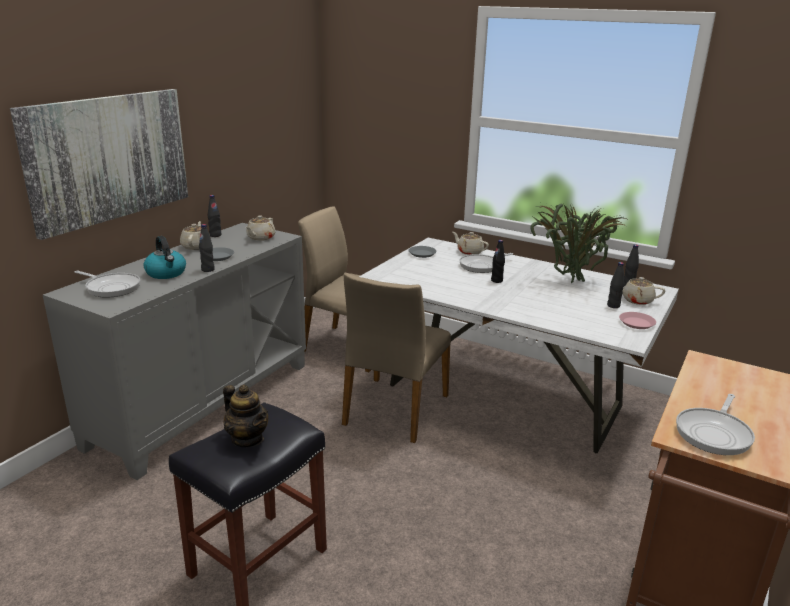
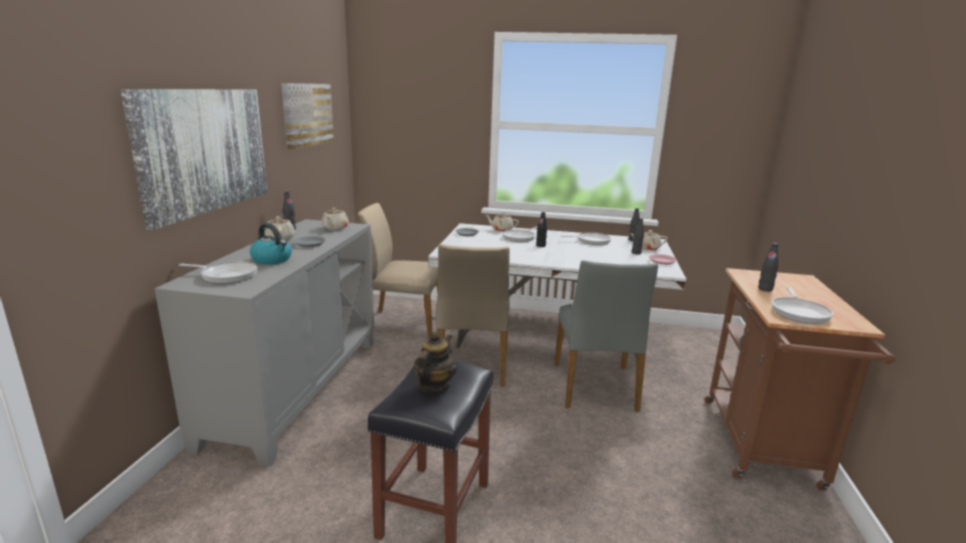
camera: 20 degrees left, 5 degrees down
(208, 269) = (311, 253): black bottle -> black bottle (765, 289)
(247, 439) = (434, 386): teapot -> teapot turned 90 degrees counterclockwise
(252, 107) = (307, 114): none -> picture
(523, 464) = (595, 386): none -> grey chair
(569, 280) = (591, 241): potted plant -> frying pan

